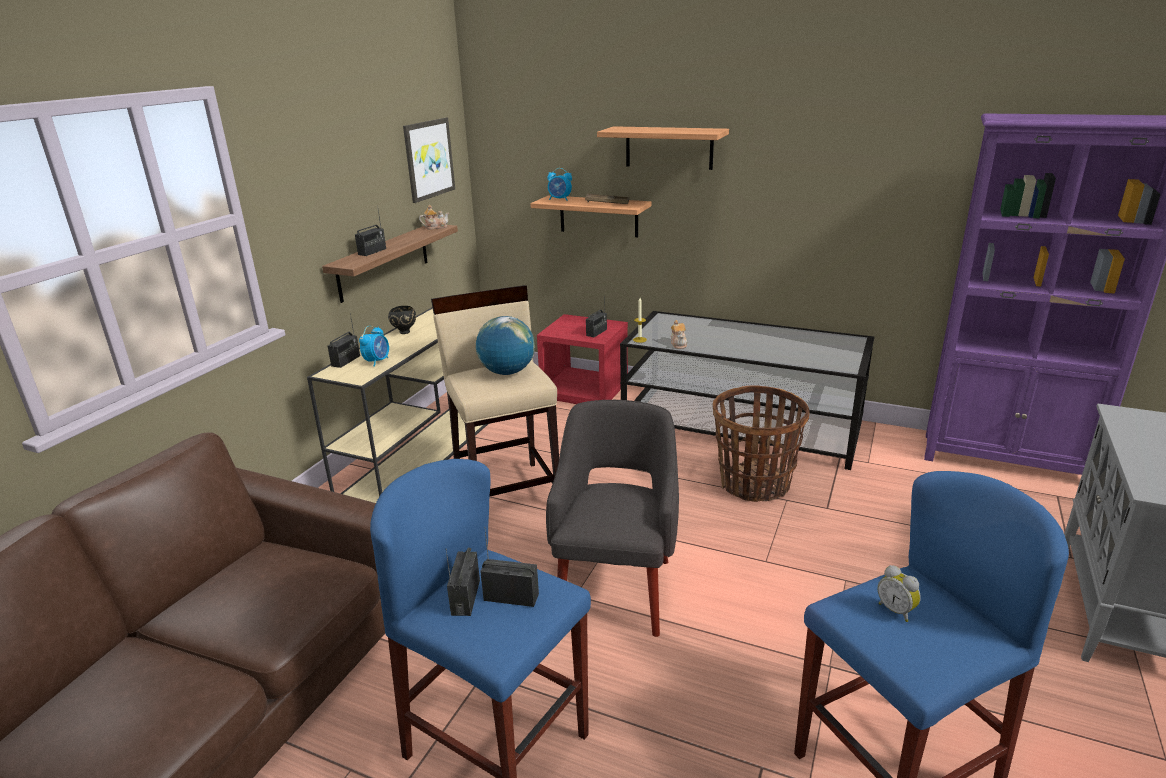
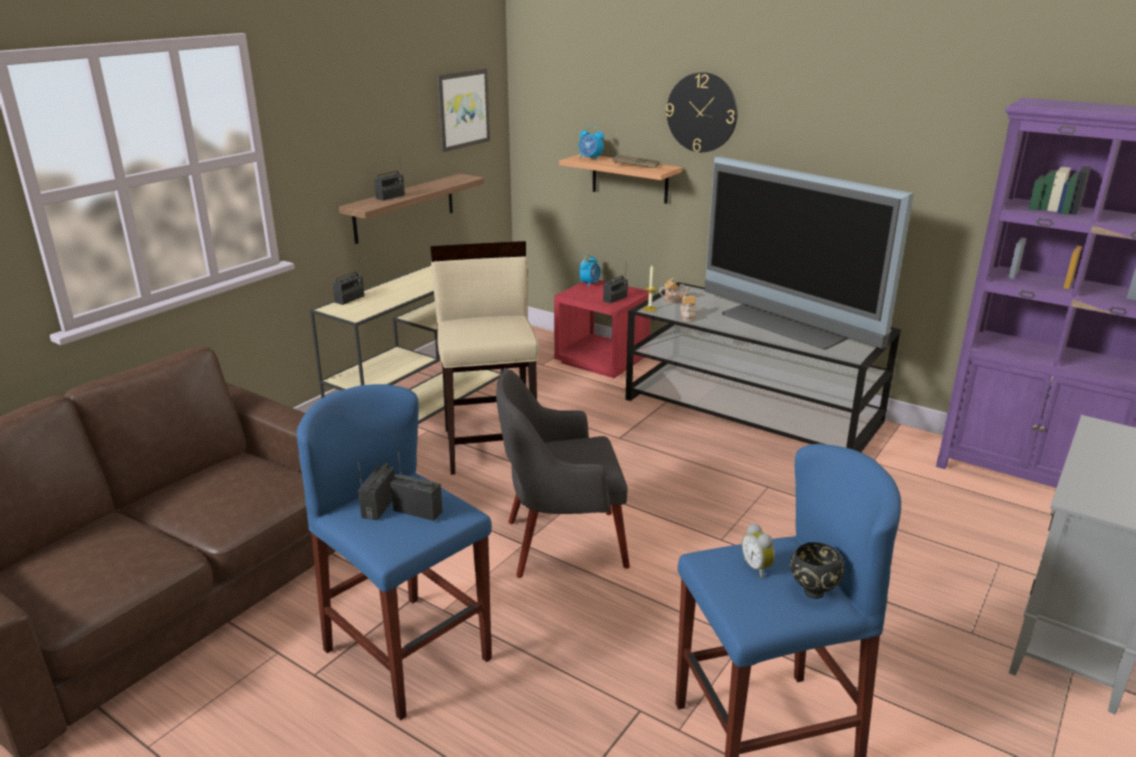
camera: 10 degrees right, 0 degrees up
(377, 361) = (378, 302): alarm clock -> alarm clock (590, 283)
(404, 332) = (413, 278): black bowl -> black bowl (812, 591)
(435, 227) = (462, 178): teapot -> teapot (674, 300)
(507, 372) = (495, 324): globe -> none
(615, 588) = (563, 543): grey armchair -> grey armchair turned 120 degrees counterclockwise
(669, 147) = (702, 112): shelf -> wall clock
(754, 484) = (740, 468): basket -> none
(771, 342) = (786, 324): none -> television

